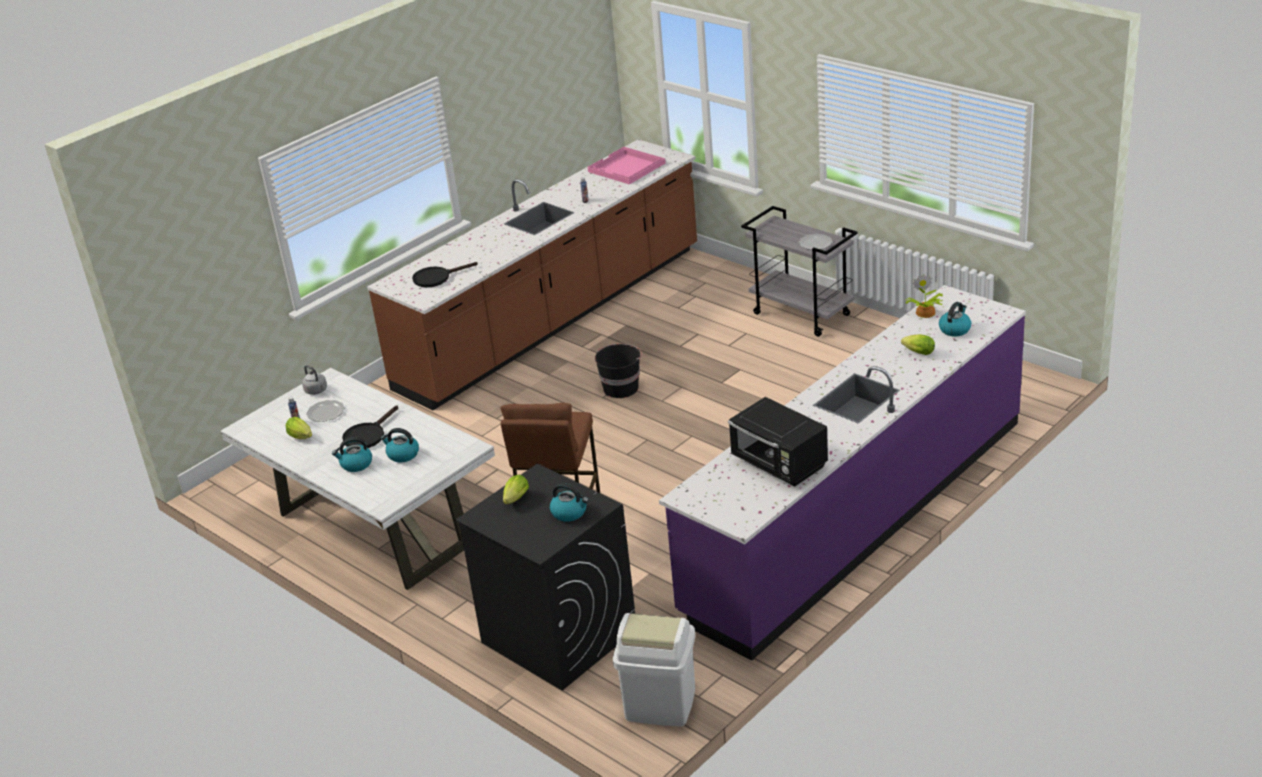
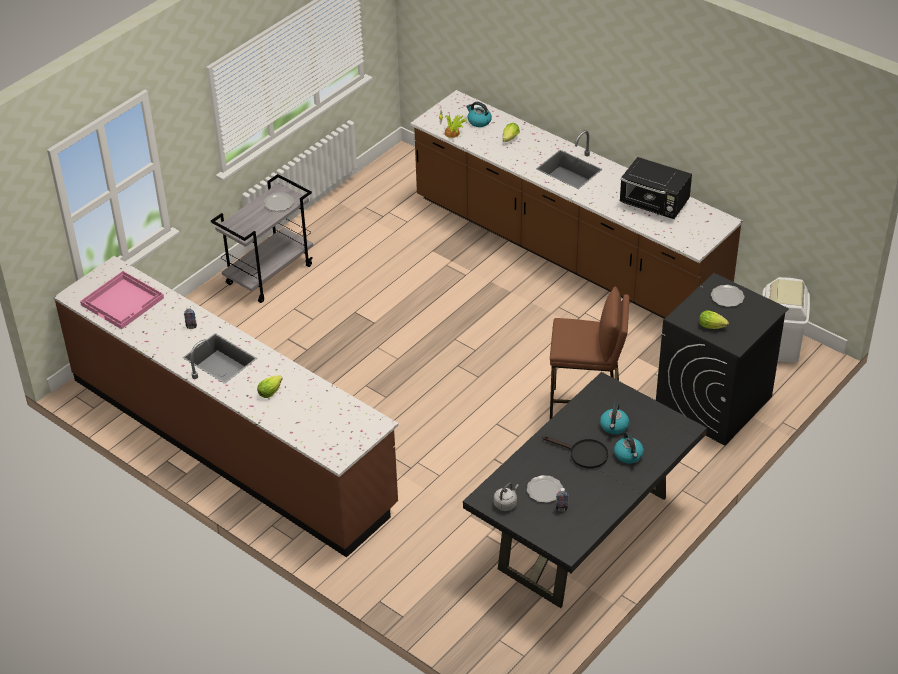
camera: 95 degrees left, 10 degrees up
(302, 437) = (586, 500): lettuce -> lettuce (271, 391)
(373, 530) = (583, 534): white dining table -> black dining table
(436, 278) = (332, 421): black frying pan -> none
(570, 512) = (727, 297): kettle -> plate
(621, 388) = (372, 385): black bucket -> none
(779, 465) = (654, 205): black microwave -> black microwave turned 75 degrees clockwise
(856, 514) = (567, 252): purple counter -> brown counter

